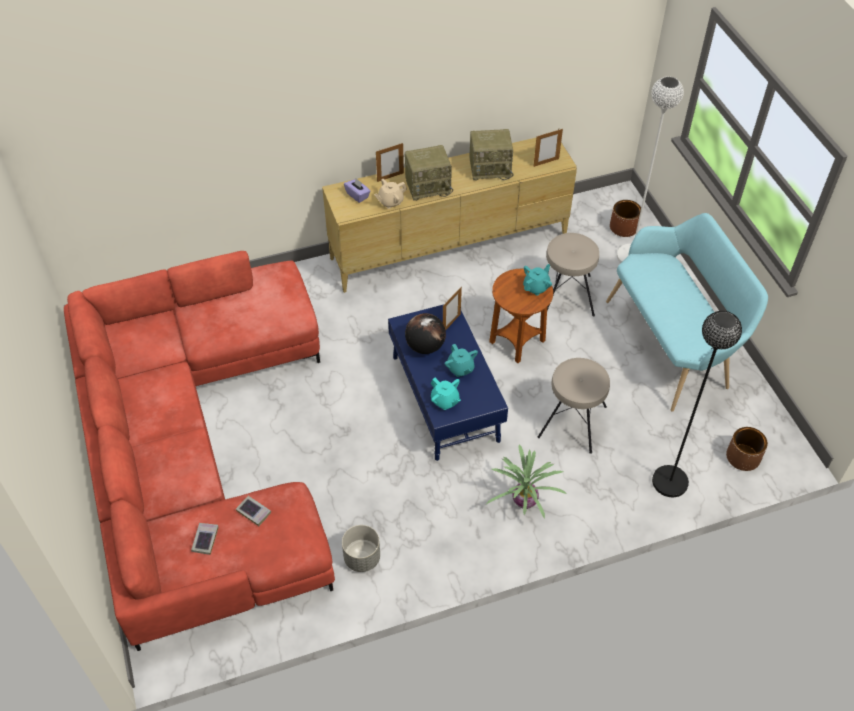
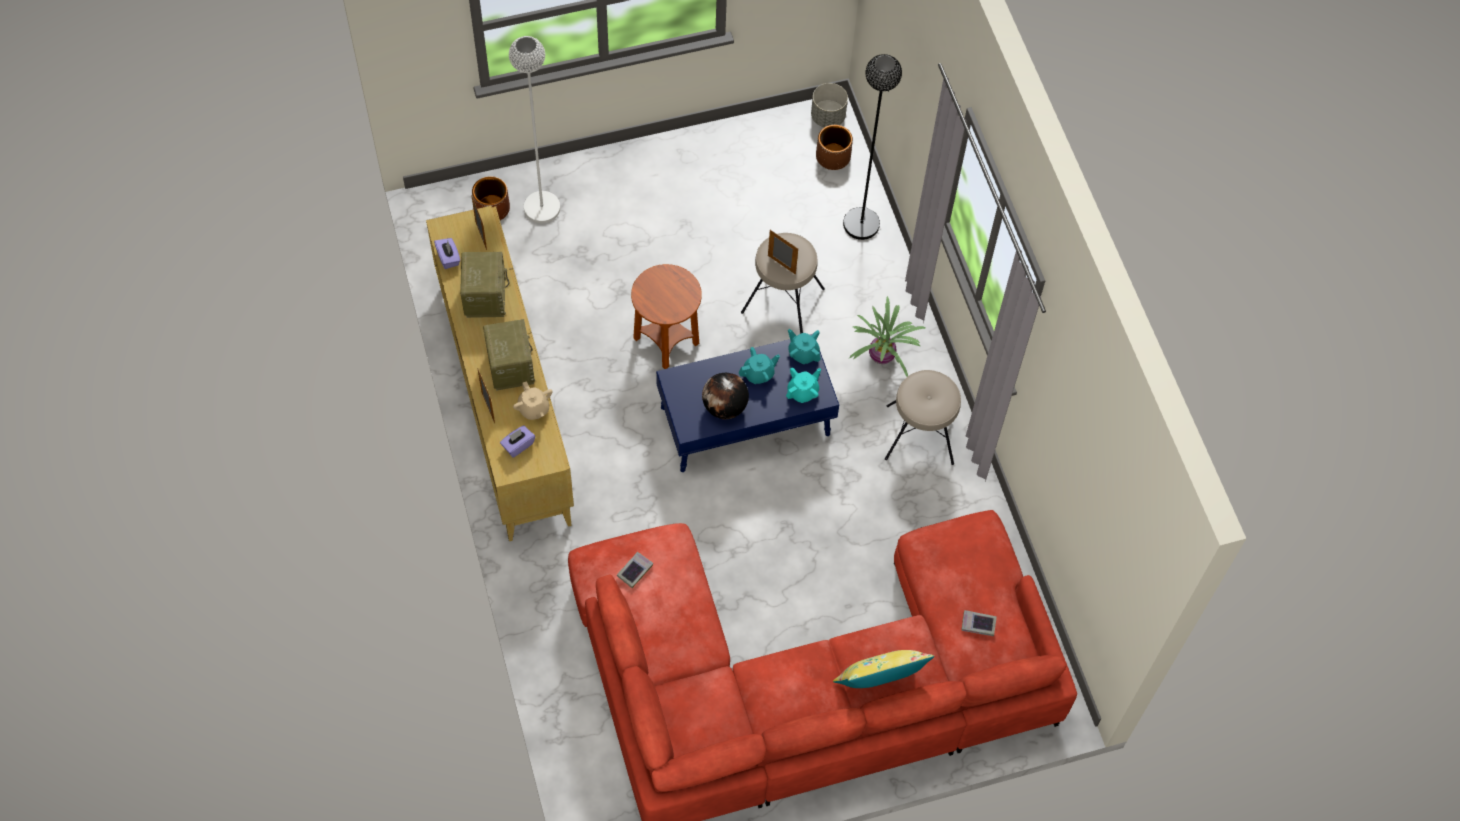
camera: 90 degrees left, 10 degrees up
(155, 460) = (879, 683): none -> yellow pillow
(253, 512) = (944, 578): book -> book (635, 571)
(362, 558) = (949, 511): grey planter -> grey planter (828, 117)
(451, 323) = (691, 378): picture frame -> picture frame (781, 265)
(522, 147) = (448, 258): none -> purple tissue box
(536, 287) = (662, 279): turquoise teapot -> turquoise teapot (803, 353)
(566, 295) = (597, 283): beige stool -> beige stool (920, 435)
(673, 344) = (681, 190): turquoise bench -> none

